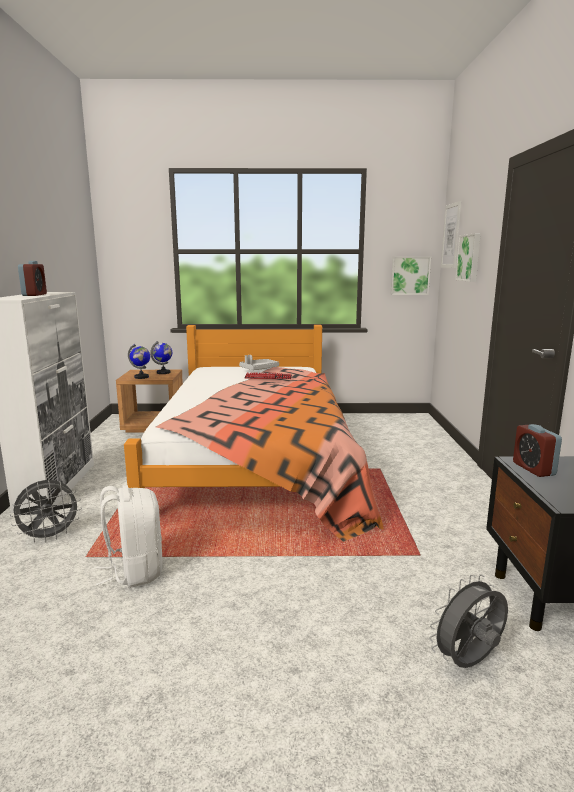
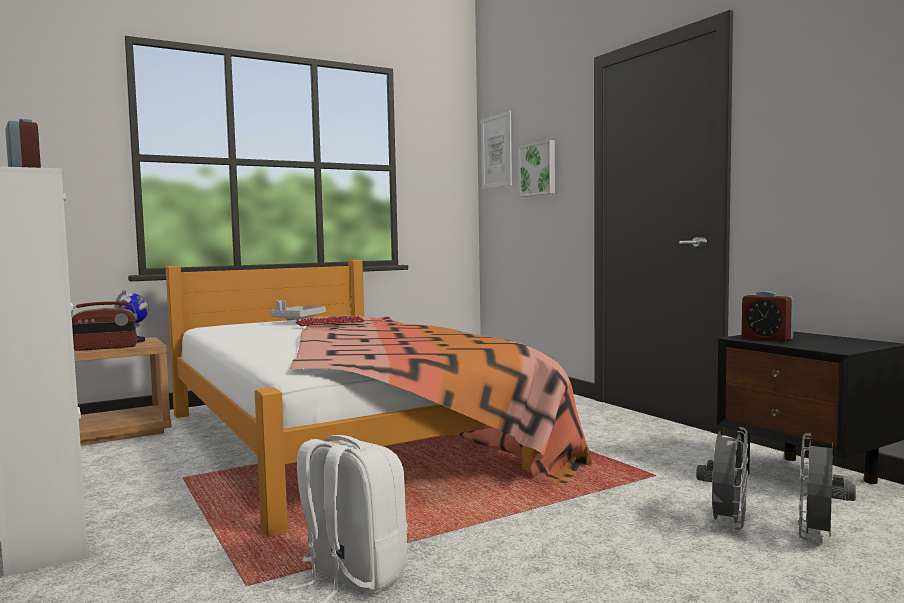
camera: 30 degrees left, 10 degrees down
(50, 537) = (139, 583): grey fan -> grey fan (726, 523)
(141, 377) = (105, 348): globe -> radio
(410, 275) = (448, 199): picture -> none

